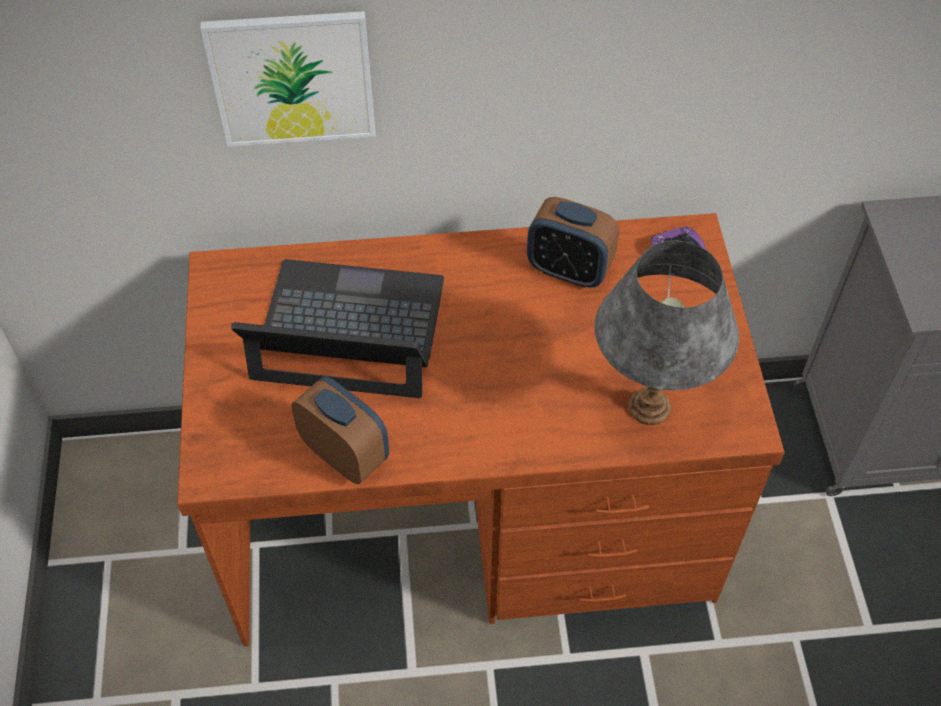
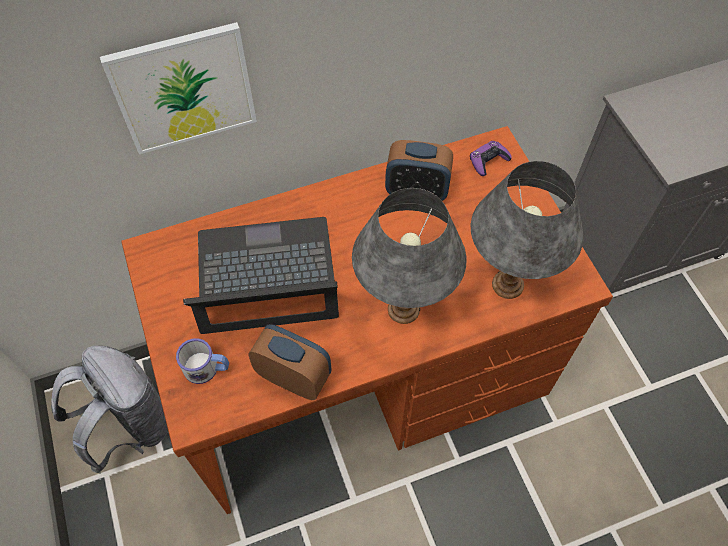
camera: 15 degrees left, 5 degrees up
(154, 507) = (130, 426): none -> grey backpack
(245, 420) = (207, 368): none -> mug
(506, 406) = (404, 309): none -> grey table lamp

